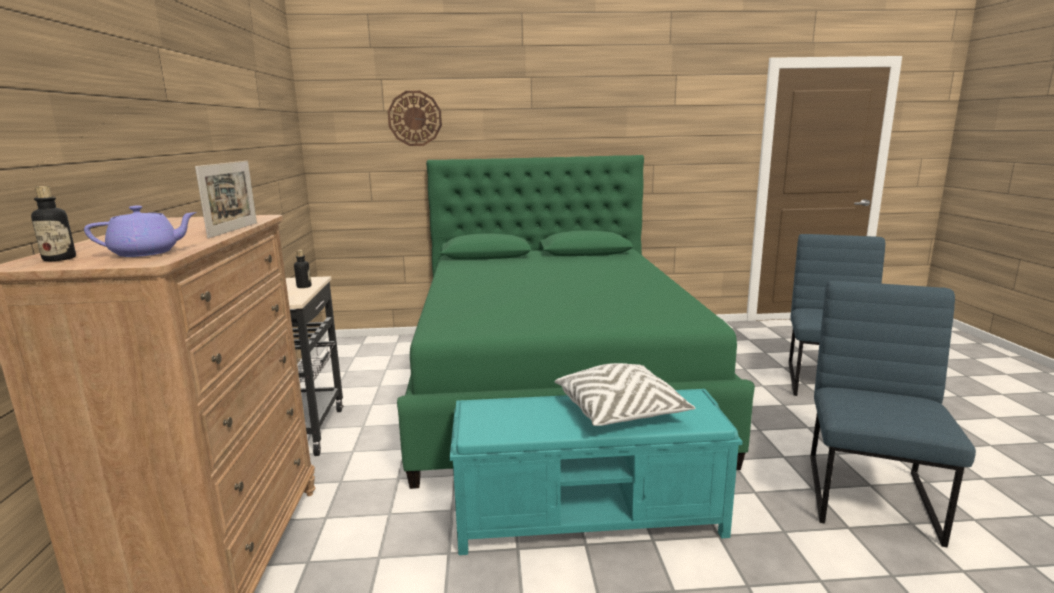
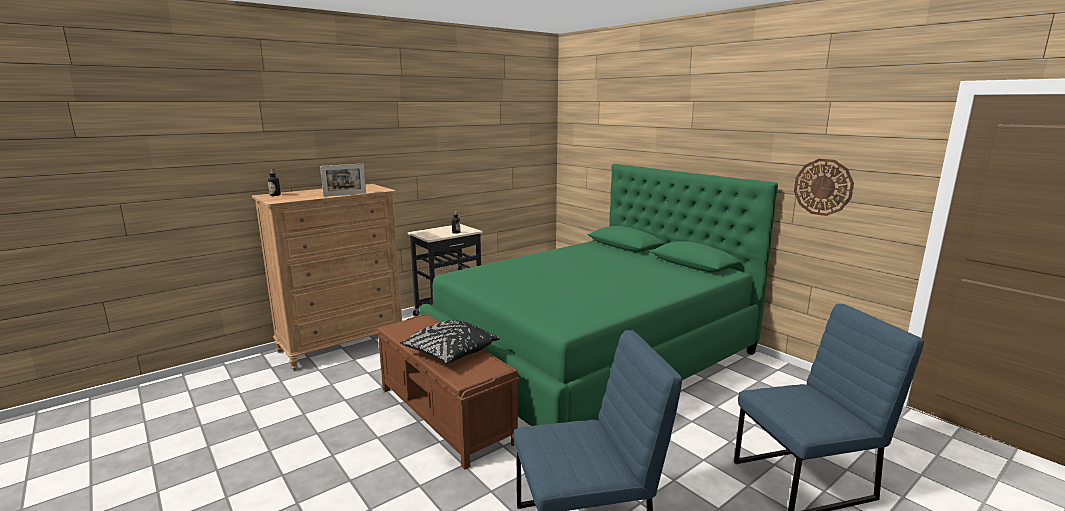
camera: 55 degrees right, 0 degrees up
(147, 253) = (289, 198): purple teapot -> none
(415, 118) = (613, 131): wall clock -> wall clock (823, 187)
(590, 516) = (445, 415): turquoise bench -> brown bench
(621, 412) = (450, 353): white pillow -> black pillow

